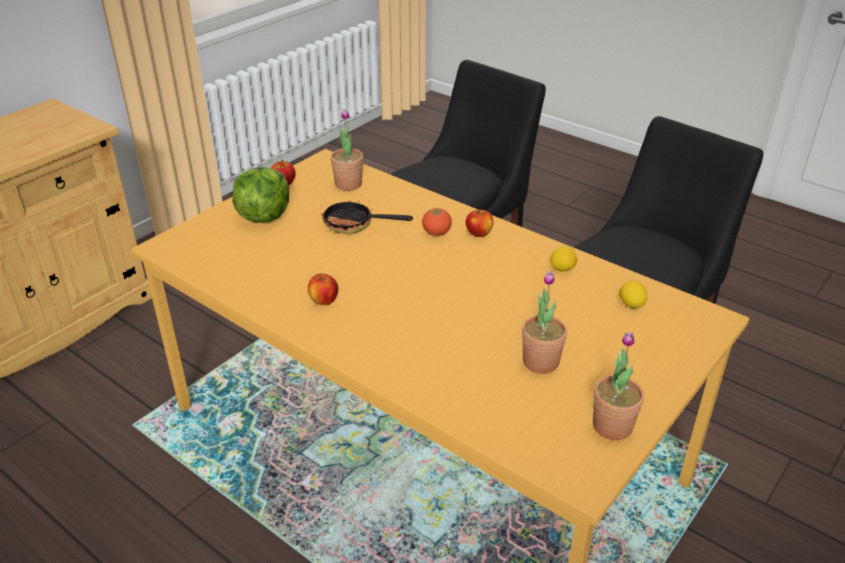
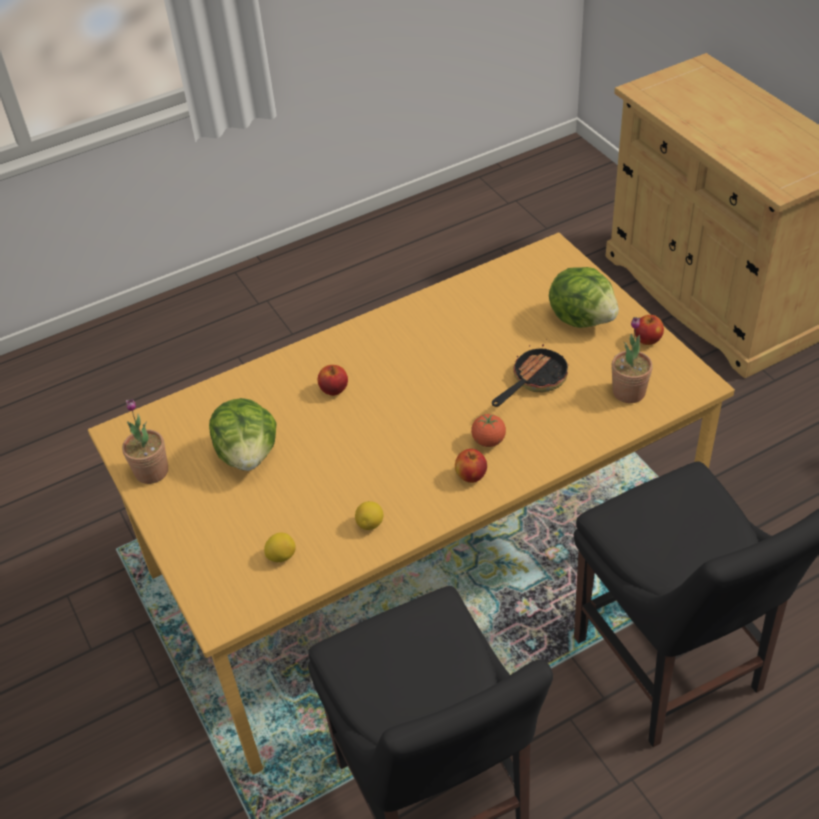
camera: 115 degrees right, 10 degrees up
(324, 301) = (412, 337): apple -> apple (334, 390)
(540, 362) = (248, 454): potted plant -> lettuce

